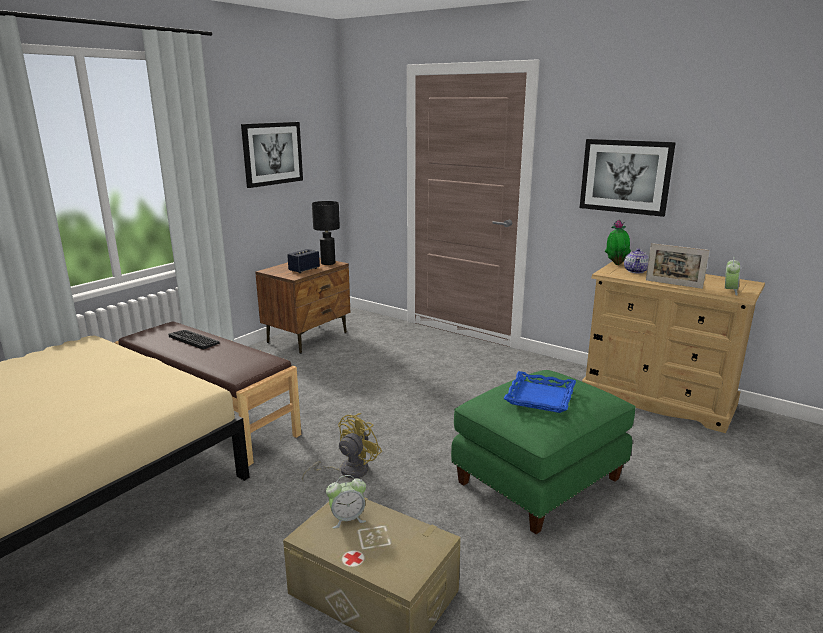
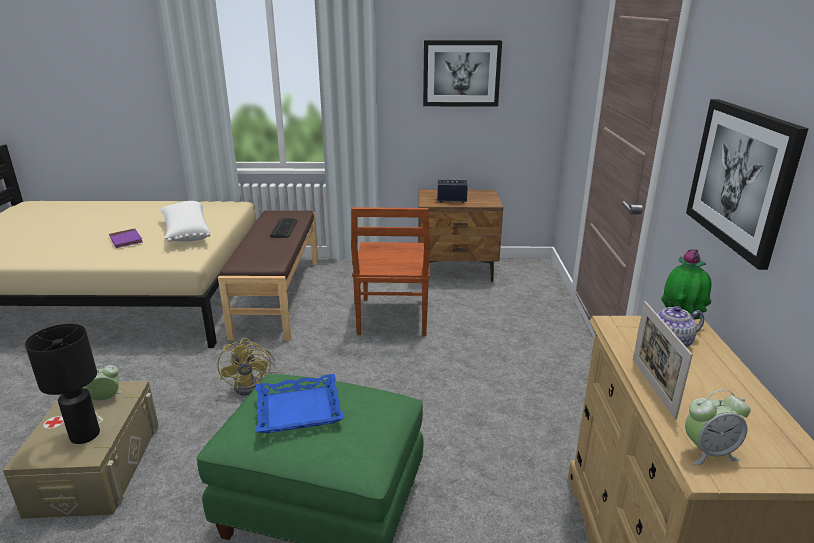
camera: 55 degrees right, 5 degrees up
(60, 412) = (126, 240): none -> purple book
(114, 377) = (186, 233): none -> white pillow
(328, 263) = (486, 201): black table lamp -> black table lamp (84, 435)
(336, 382) = (393, 317): none -> brown chair
(347, 471) = (253, 384): yellow fan -> yellow fan turned 75 degrees clockwise
(347, 519) = (105, 399): alarm clock -> alarm clock turned 120 degrees clockwise

